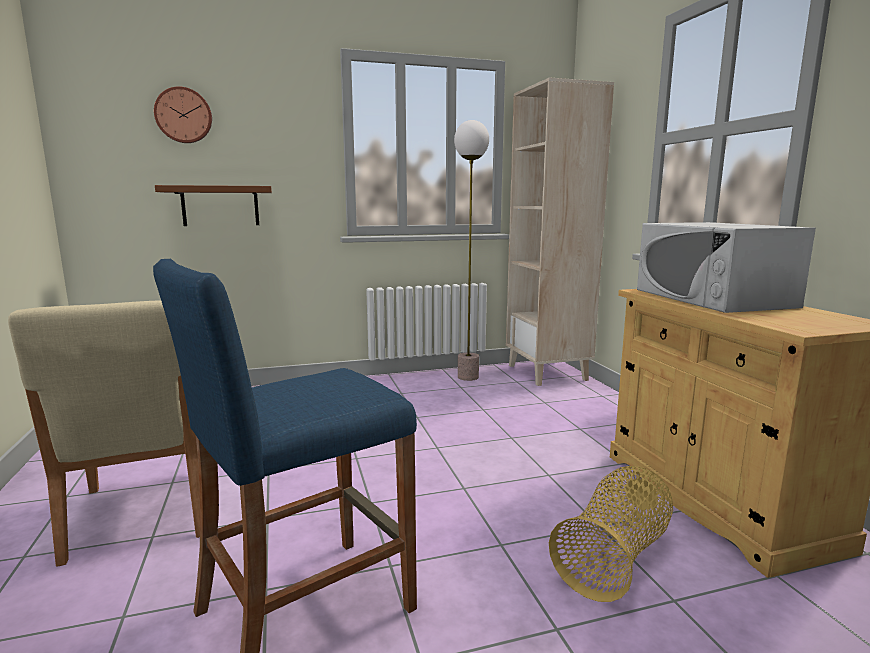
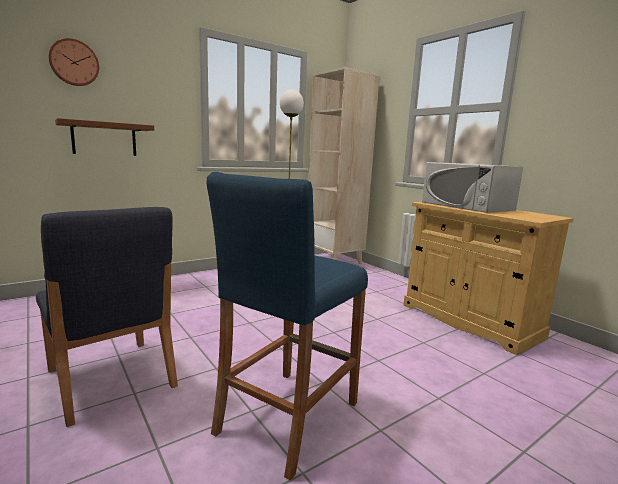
camera: 20 degrees left, 0 degrees up
(142, 513) = (110, 379): beige chair -> blue chair
(615, 557) = (442, 357): basket -> none

